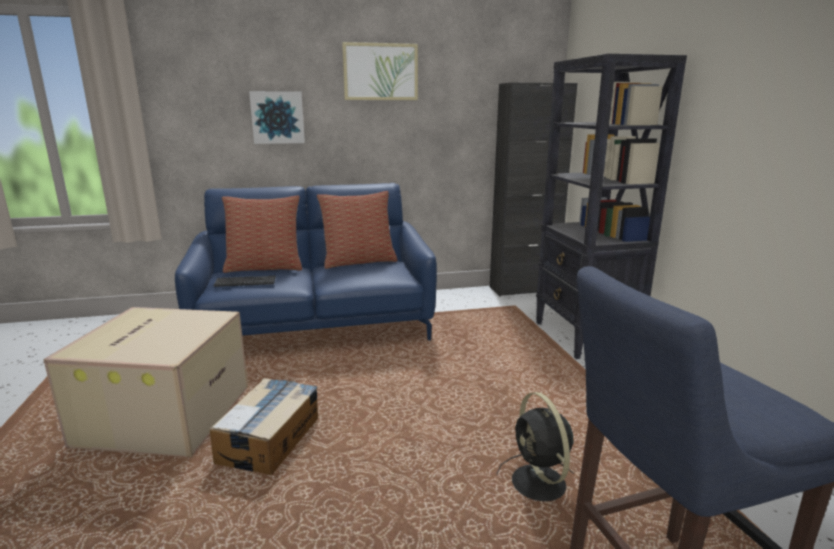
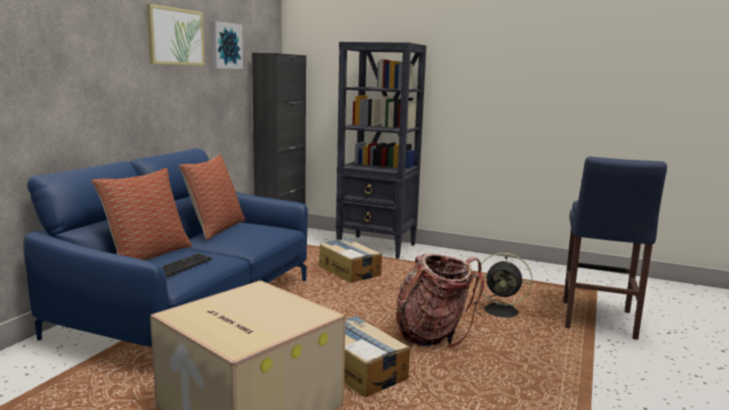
camera: 55 degrees left, 5 degrees down
(277, 117) = (92, 83): picture -> picture (225, 46)
(399, 454) = (433, 334): none -> backpack
(491, 349) = (349, 271): none -> cardboard box

